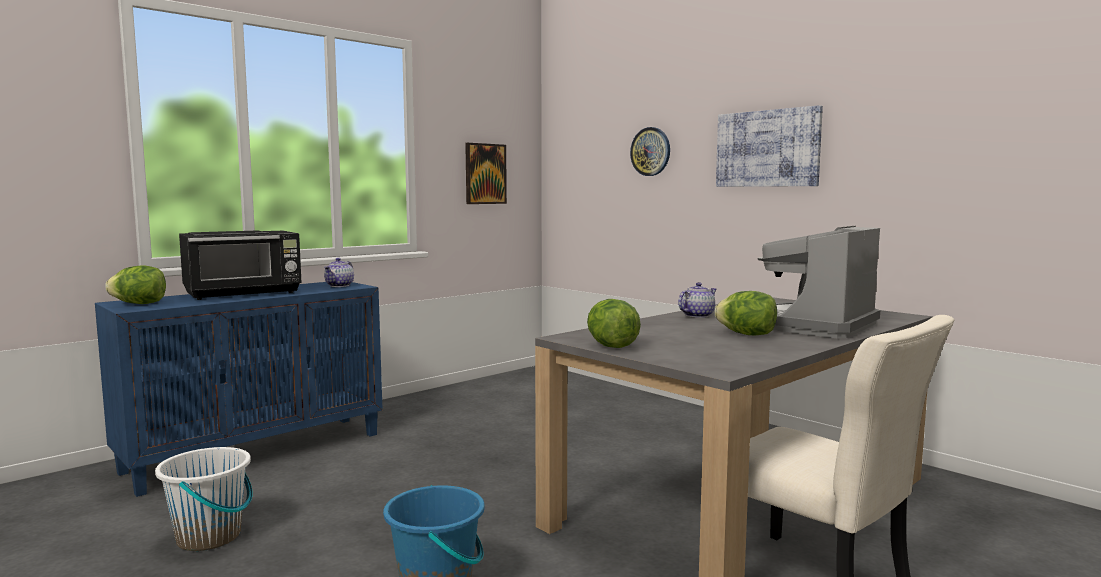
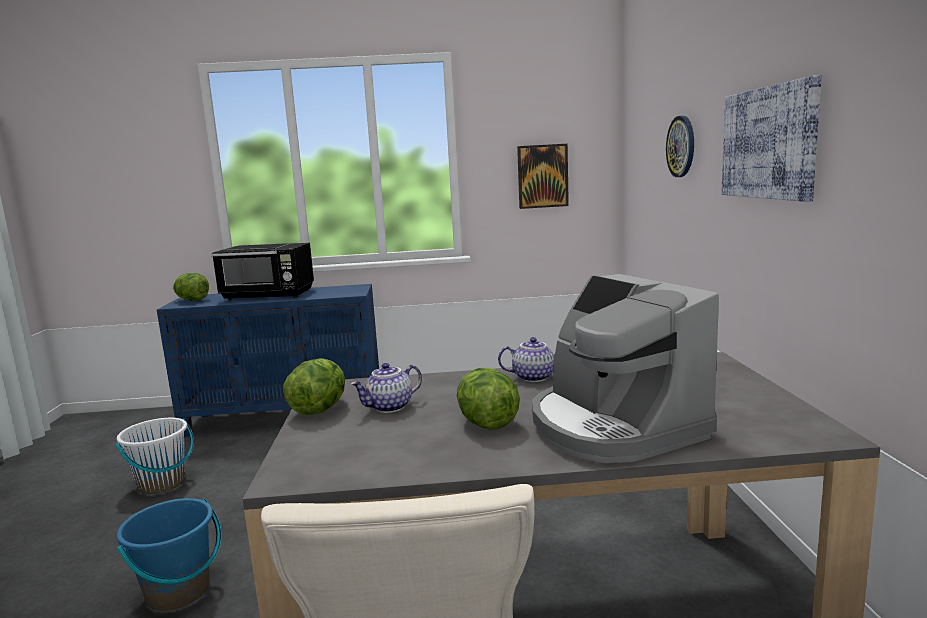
camera: 40 degrees right, 5 degrees up
(340, 286) = (346, 291): teapot -> teapot (389, 407)
(813, 326) = (613, 426): coffee machine -> coffee machine turned 105 degrees counterclockwise

